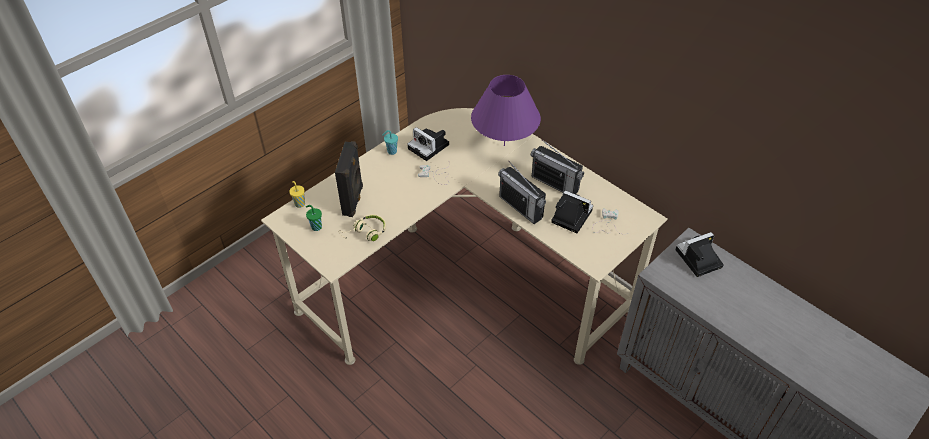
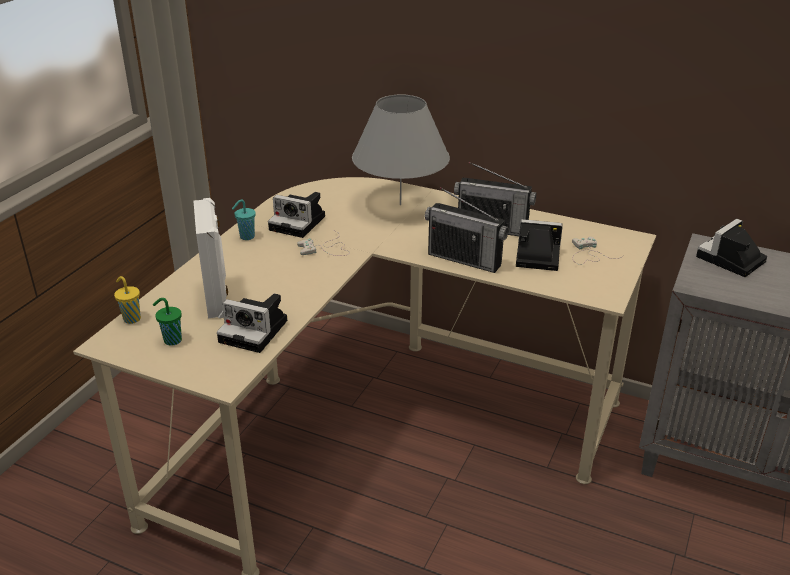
camera: 20 degrees left, 15 degrees down
(353, 200) = (217, 298): black speaker -> white speaker
(365, 233) = (256, 331): beige headphones -> camera
(504, 145) = (400, 204): purple table lamp -> grey table lamp

